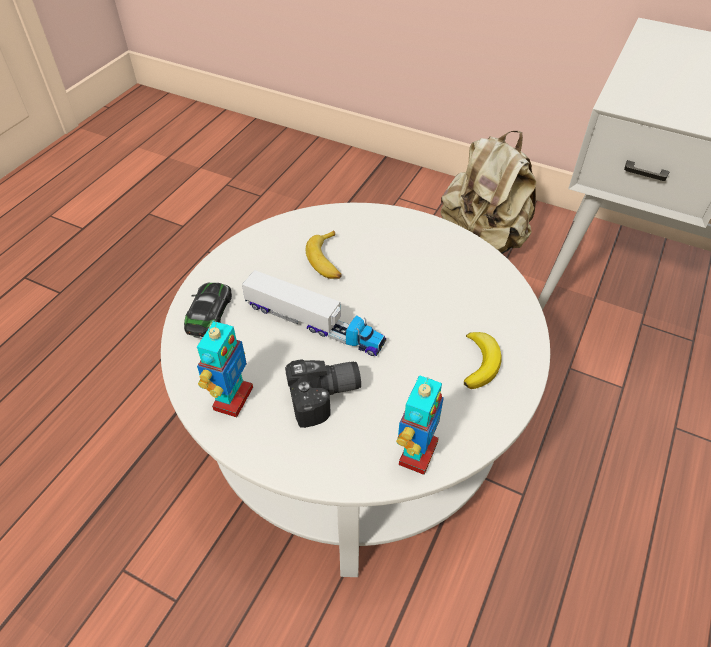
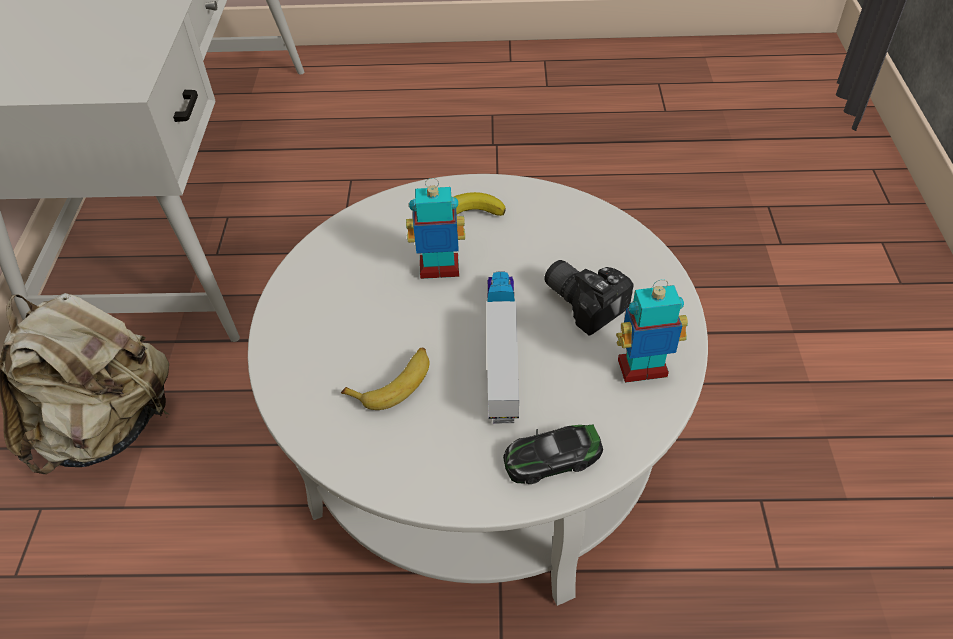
camera: 115 degrees left, 0 degrees up
(417, 453) = (592, 224): toy robot -> toy robot (439, 269)

